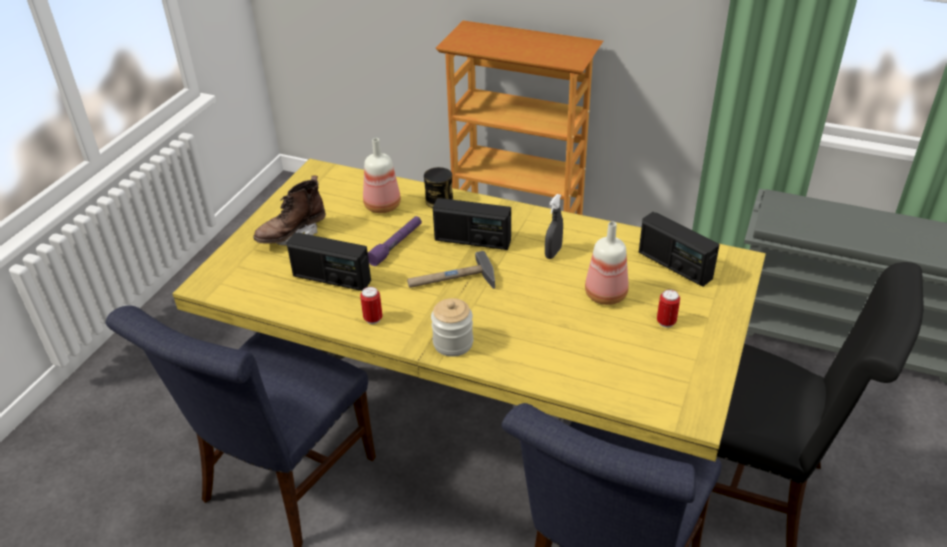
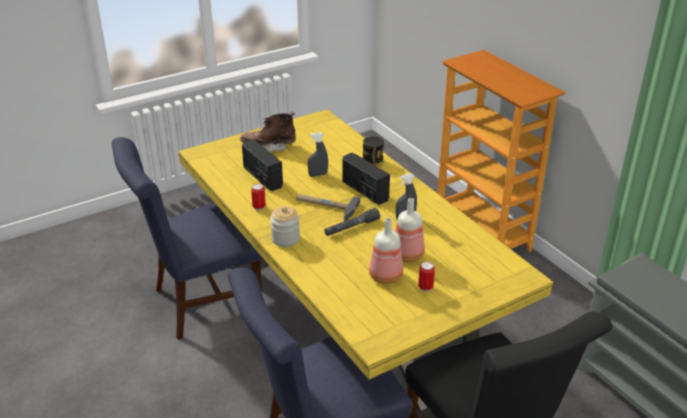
camera: 35 degrees right, 5 degrees down
(382, 207) = (335, 151): bottle -> bottle (385, 277)
(396, 245) = (318, 175): purple flashlight -> grey spray bottle
(510, 291) = (351, 227): none -> grey flashlight
(674, 265) = (475, 260): radio -> none

